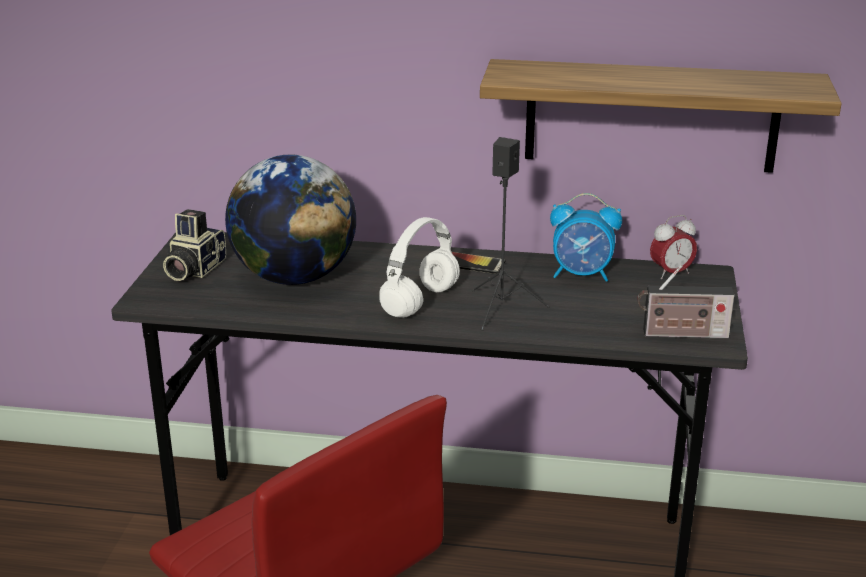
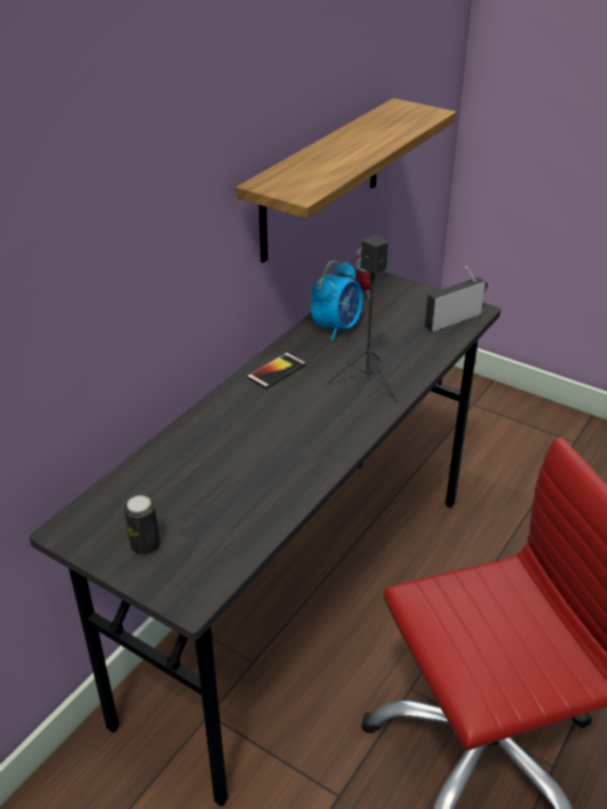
camera: 65 degrees left, 10 degrees up
(193, 269) = (145, 545): camera -> can
(295, 277) = (222, 477): globe -> none
(420, 303) = (328, 418): white headphones -> none
(681, 334) = (455, 319): radio -> radio turned 150 degrees counterclockwise

